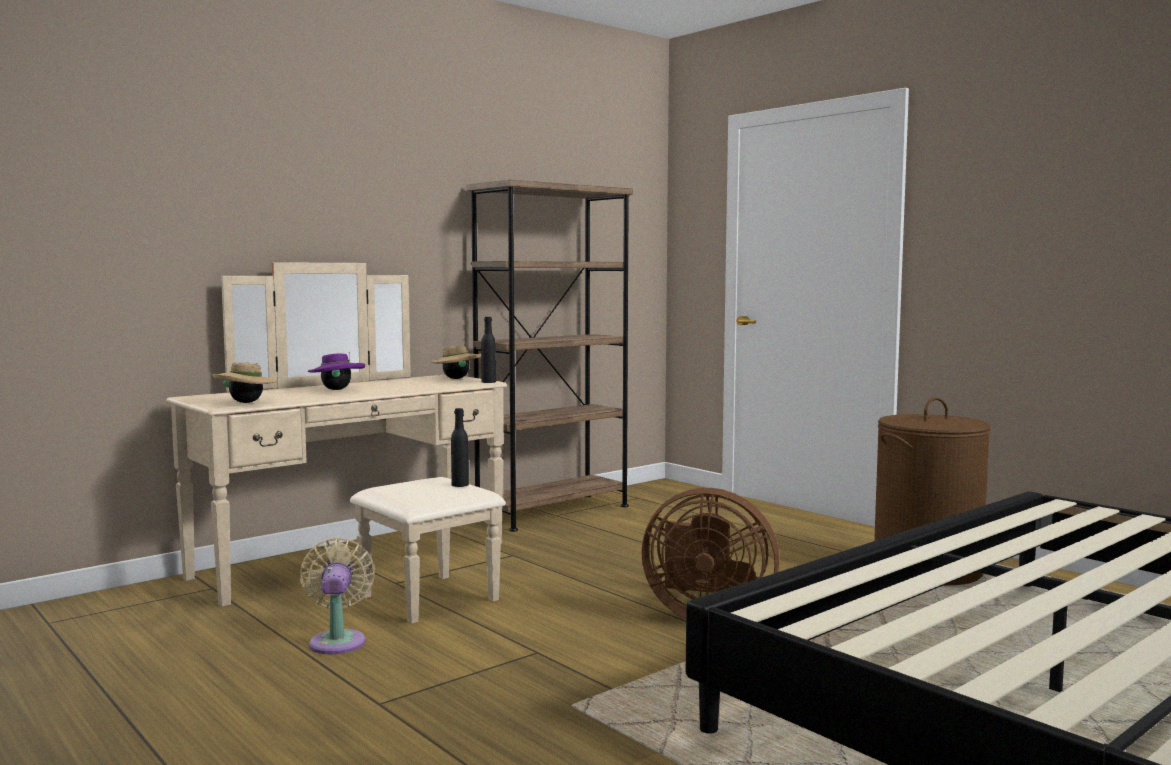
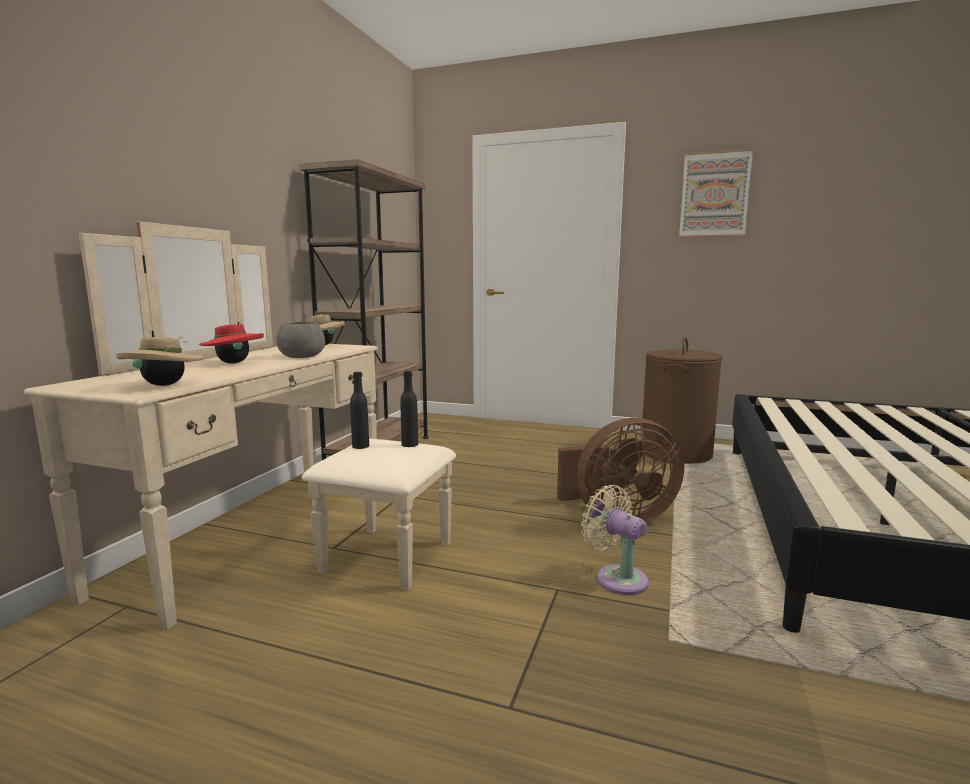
camera: 30 degrees left, 5 degrees up
(337, 389) = (234, 363): purple hat -> red hat
(338, 640) = (361, 635): beige fan -> beige fan (617, 578)
(403, 388) = (301, 356): none -> grey bowl
(488, 382) = (361, 346): black bottle -> black bottle (360, 446)
(1026, 186) = (714, 195): none -> picture

